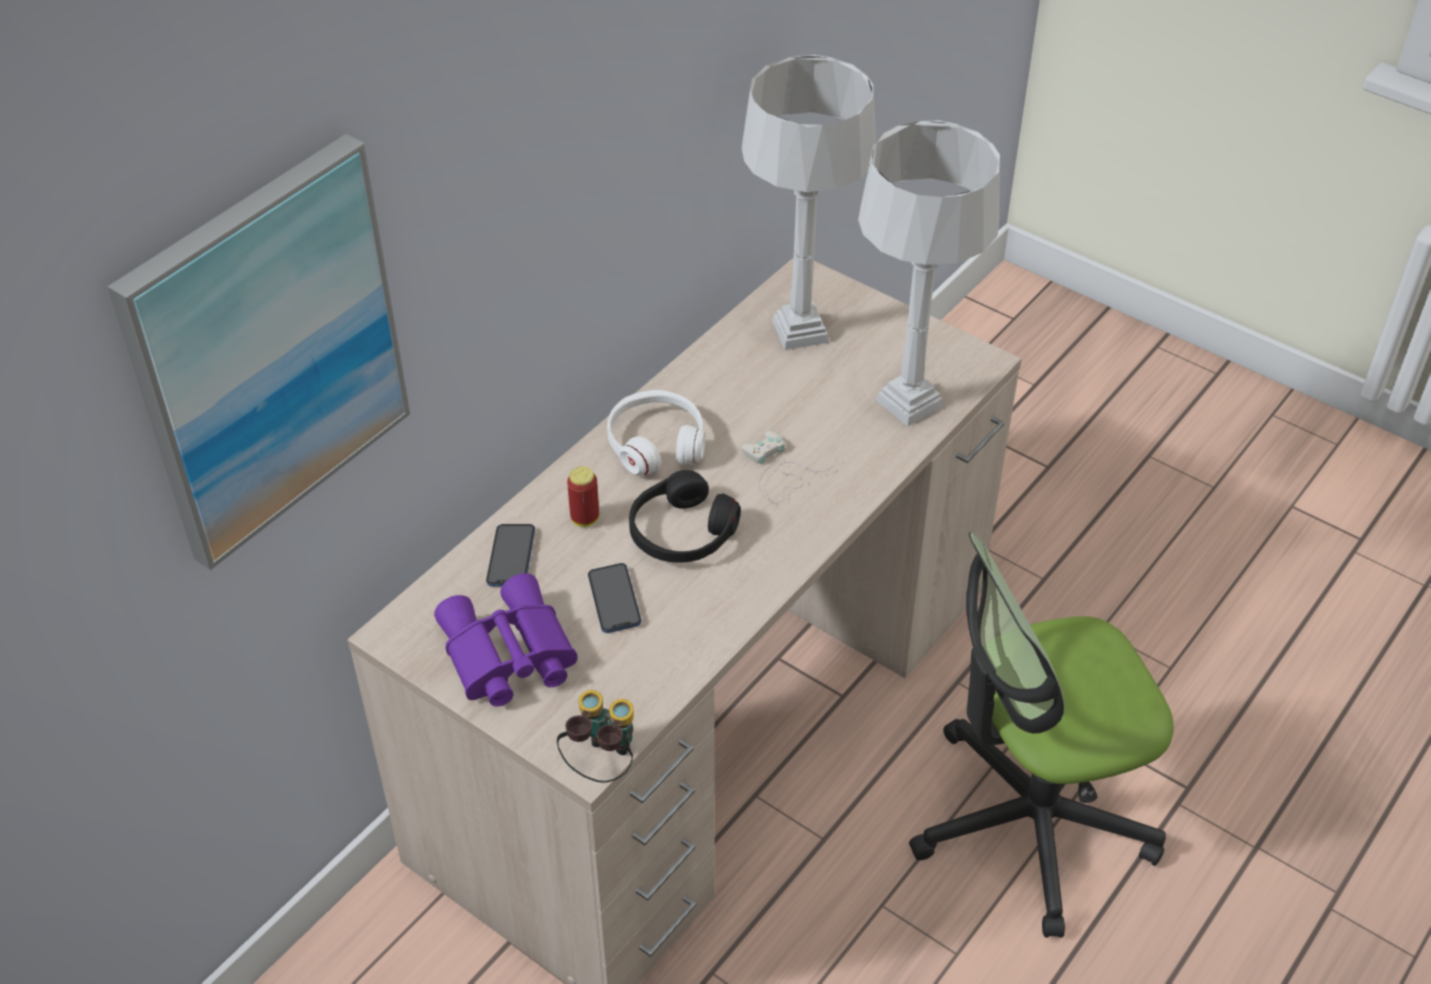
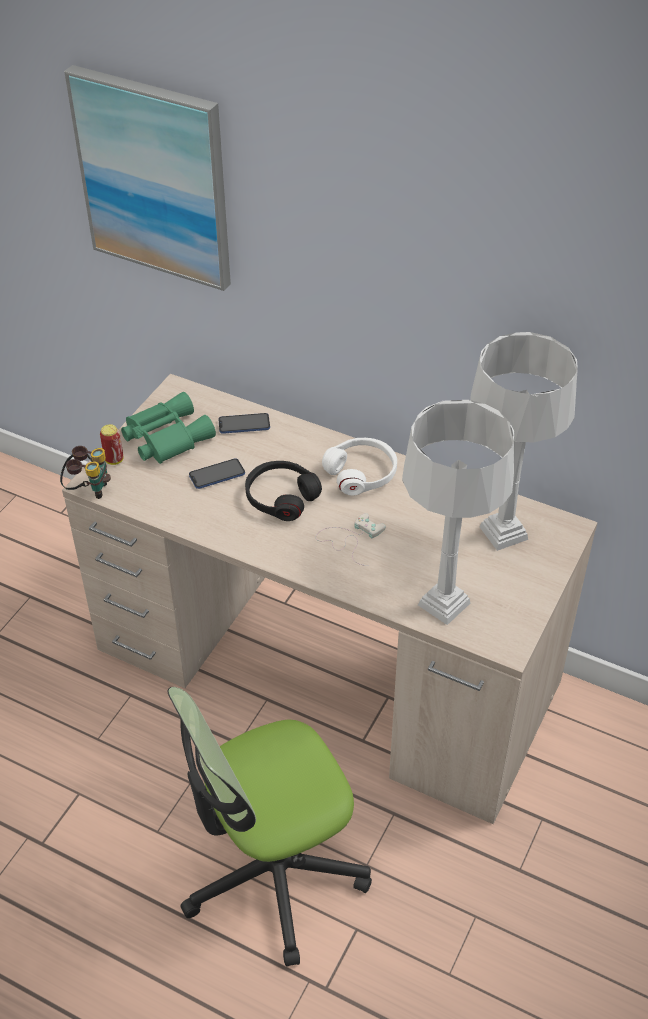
camera: 80 degrees right, 0 degrees up
(506, 656) = (165, 436): purple binoculars -> green binoculars
(585, 518) = (283, 451): can -> can (114, 460)
(1030, 822) = (273, 872): office chair -> office chair turned 90 degrees counterclockwise

